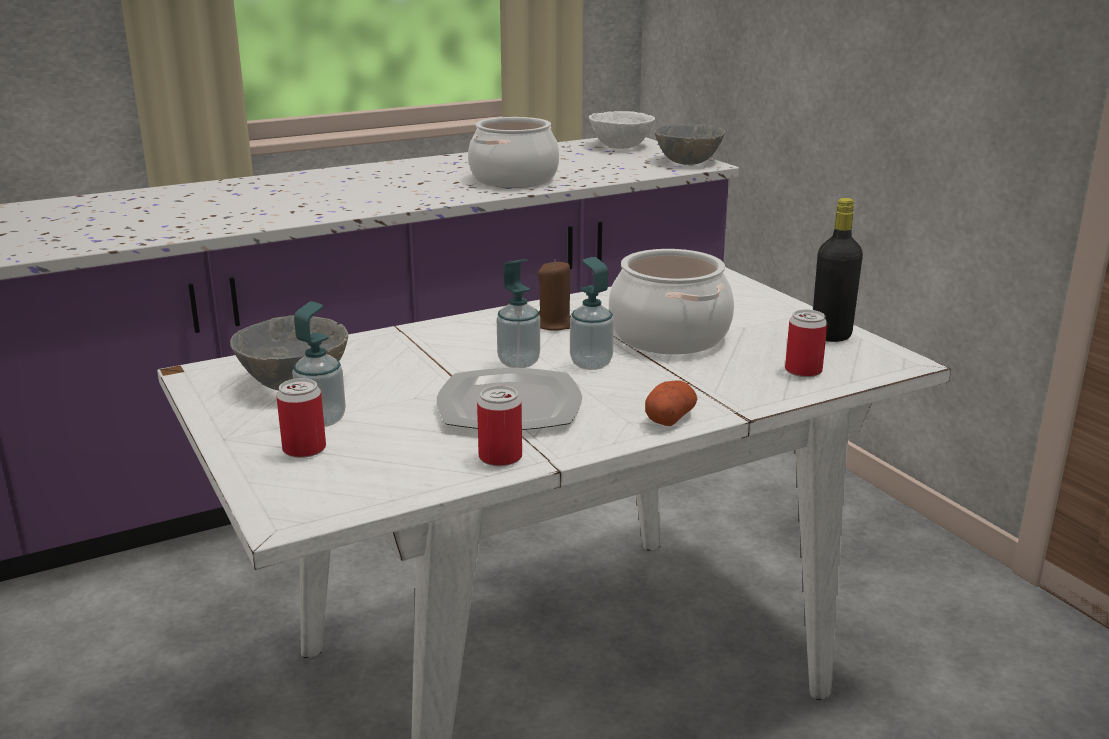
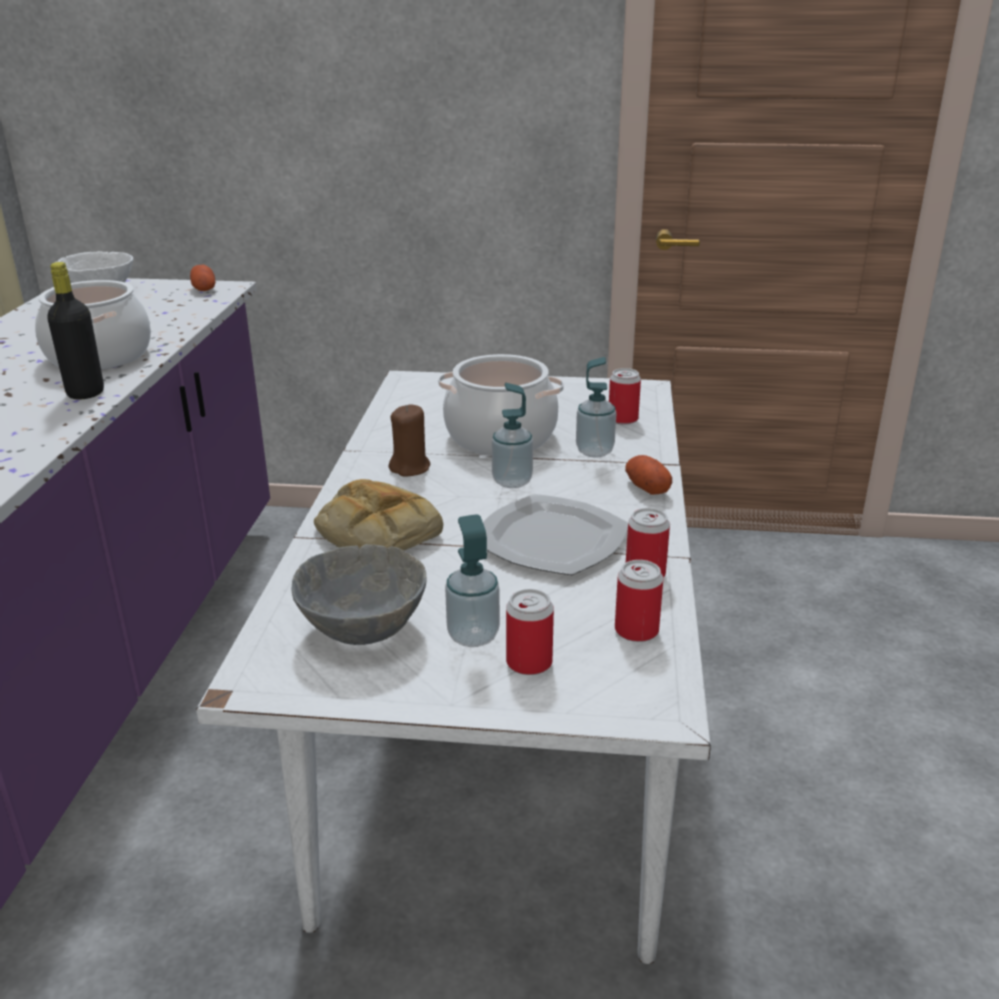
camera: 55 degrees left, 5 degrees up
(397, 478) = (636, 630): none -> can
(434, 345) = (375, 532): none -> bread
(519, 362) = (469, 508): soap dispenser -> soap dispenser (594, 451)
(688, 162) = (204, 289): grey bowl -> potato
(831, 336) = (576, 389): black bottle -> black bottle (85, 393)

